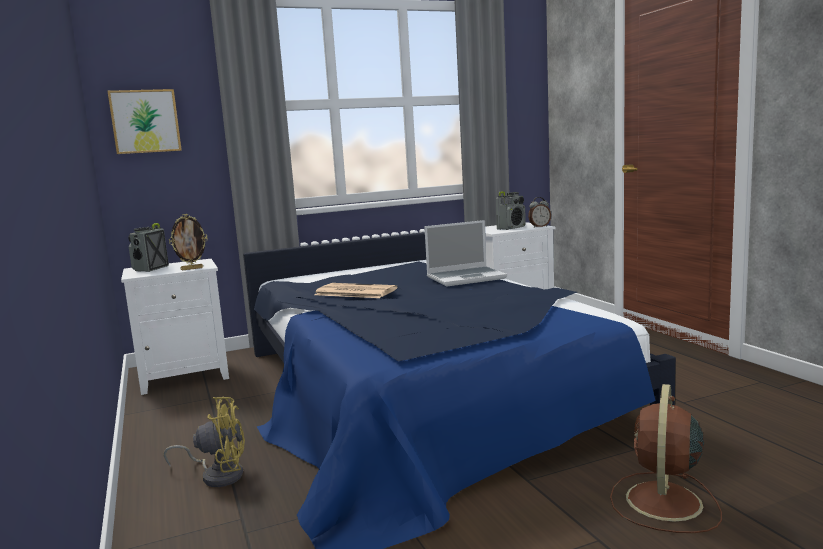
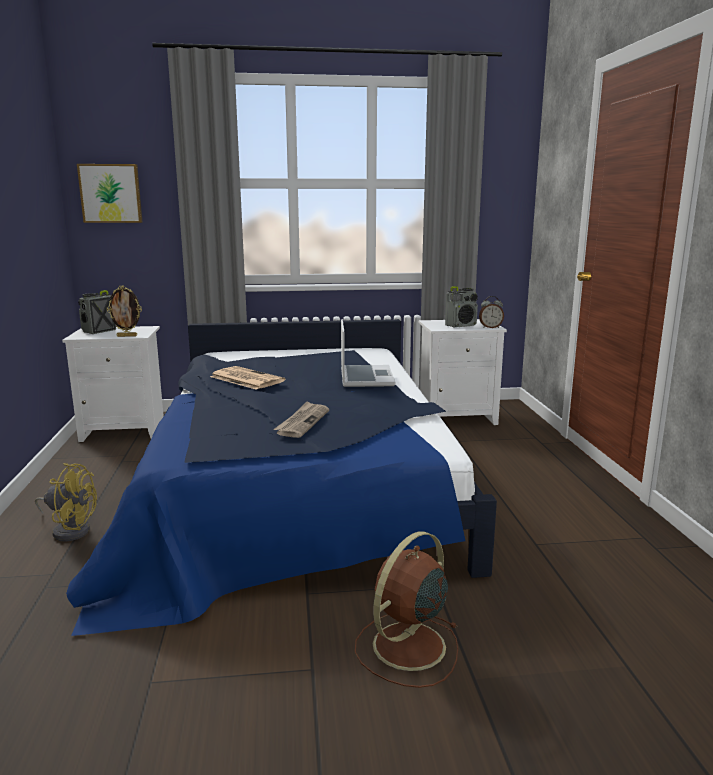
camera: 15 degrees right, 5 degrees up
(466, 278) = (365, 377): laptop -> laptop turned 90 degrees counterclockwise
(466, 315) = (302, 422): none -> newspaper

